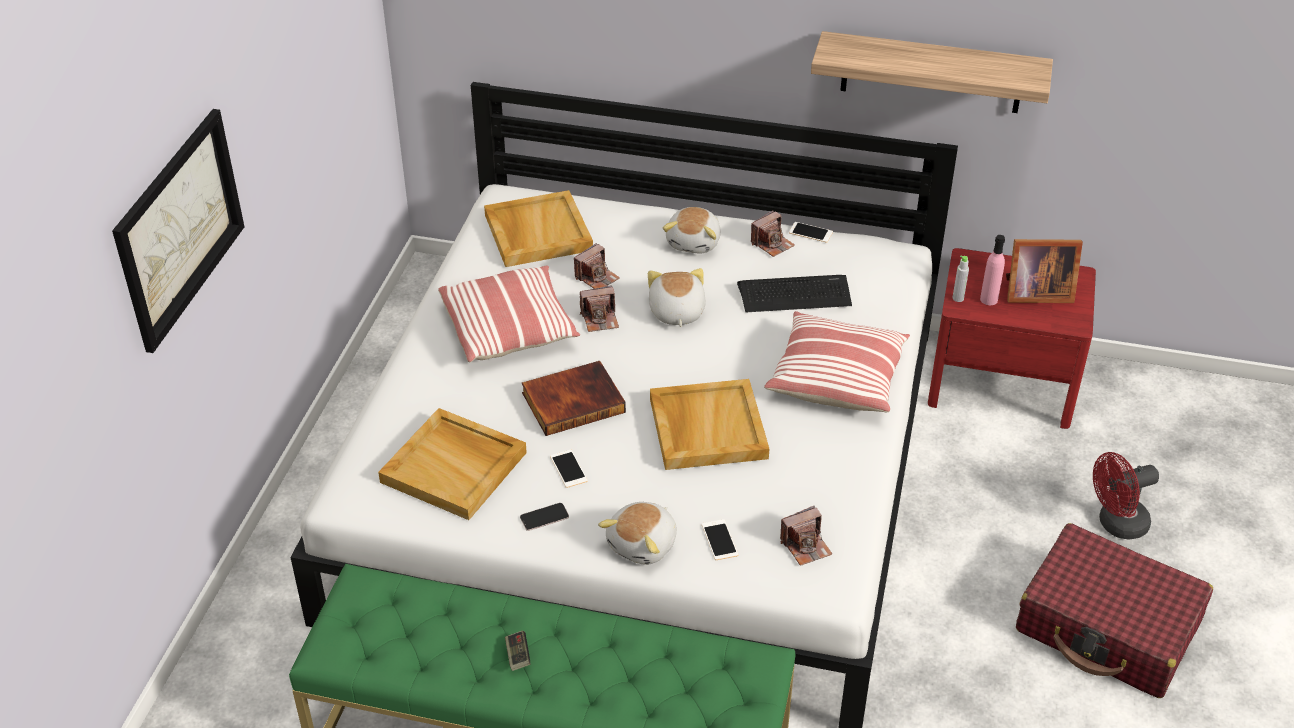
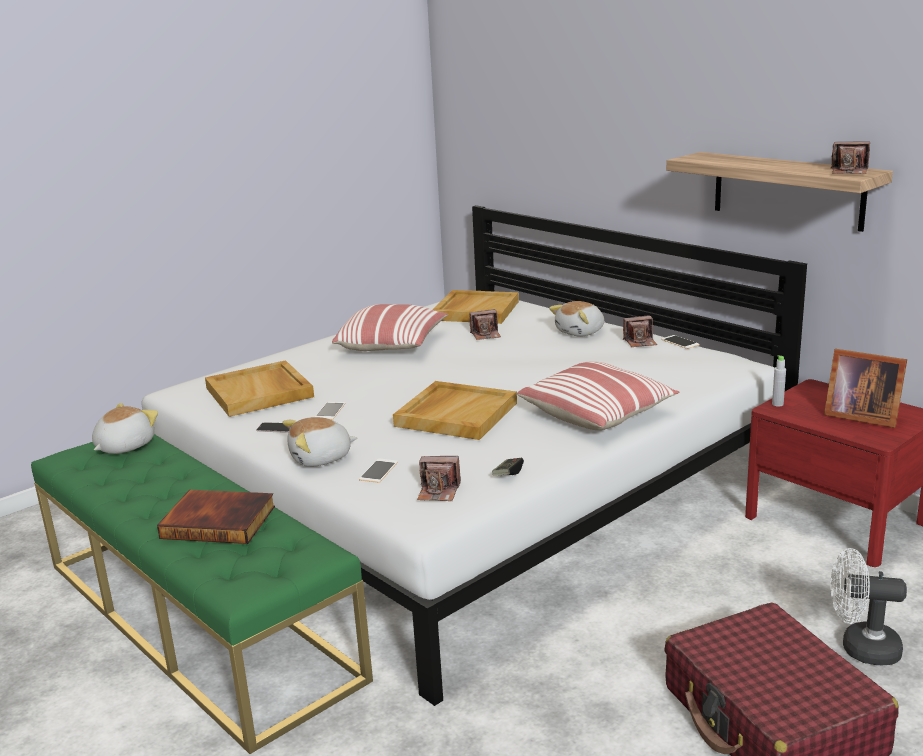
camera: 35 degrees right, 20 degrees down
(179, 228) = (135, 166): picture -> none
(517, 656) = (161, 493): game controller -> game controller (508, 473)
(573, 401) = (382, 382): book -> book (220, 521)
(600, 319) = (459, 352): camera -> camera (849, 172)
(676, 312) = (518, 359): plush toy -> plush toy (124, 446)
(795, 294) = (621, 366): keyboard -> none
(988, 299) = (807, 410): pink bottle -> none
(1116, 525) = (860, 648): red fan -> white fan

